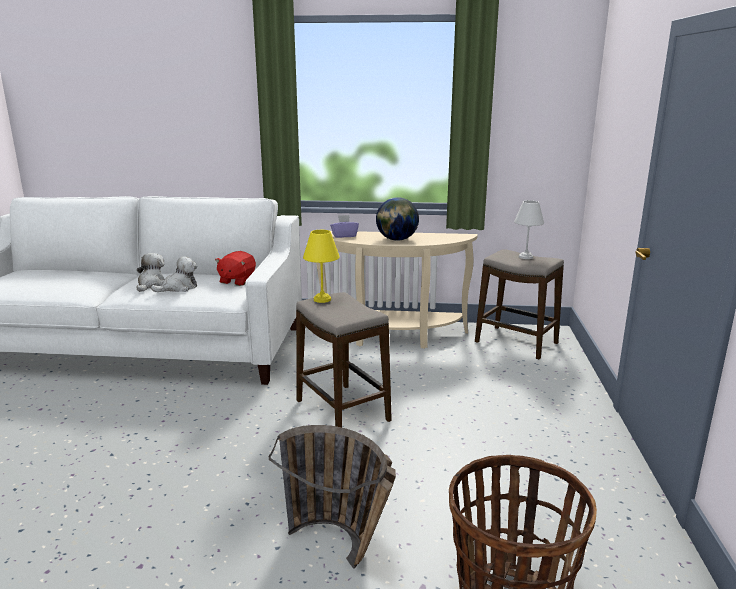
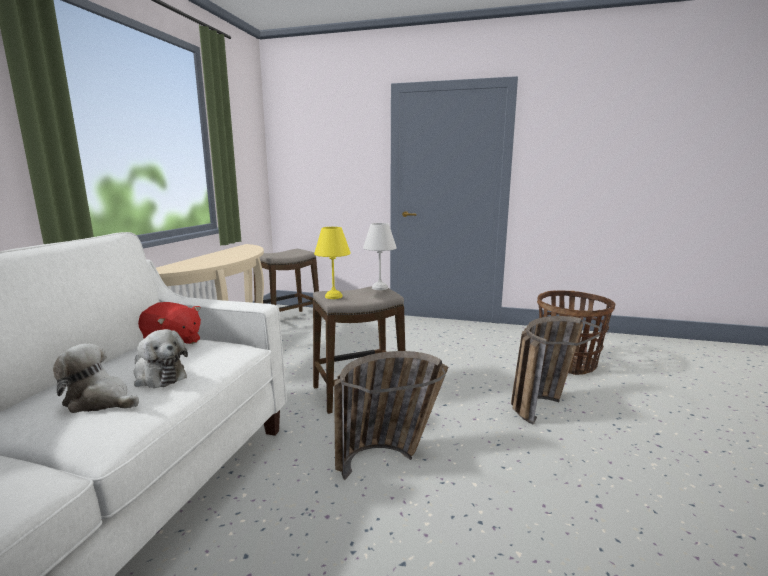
camera: 80 degrees left, 5 degrees down
(178, 288) = (158, 376): plush toy -> plush toy turned 150 degrees clockwise
(227, 438) = (388, 458): none -> basket
(344, 236) = (182, 267): purple tissue box -> none
(397, 240) = (229, 257): globe -> none
(525, 257) = (280, 252): white table lamp -> white table lamp (379, 288)

